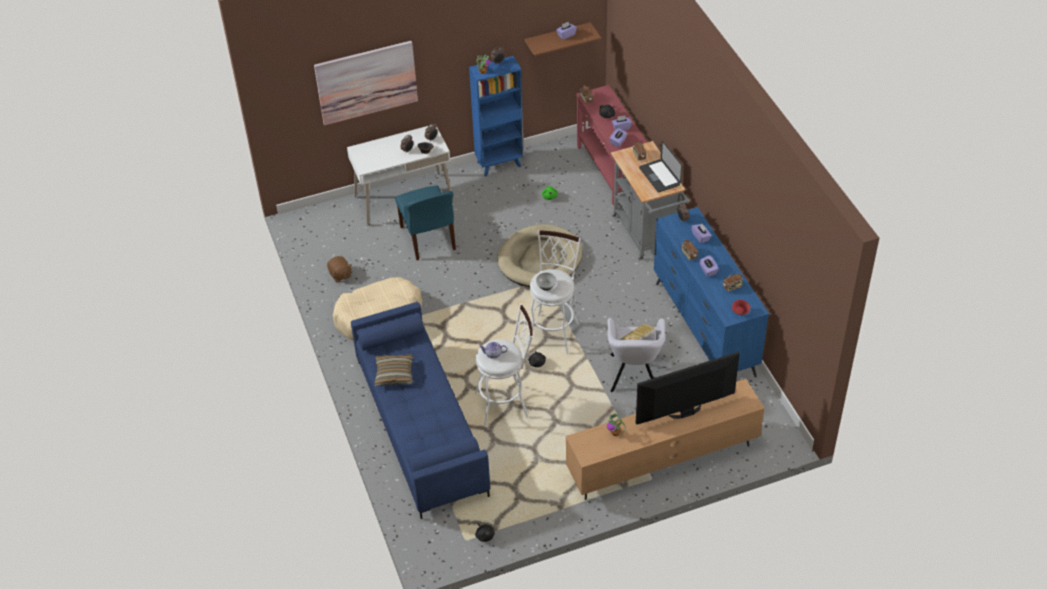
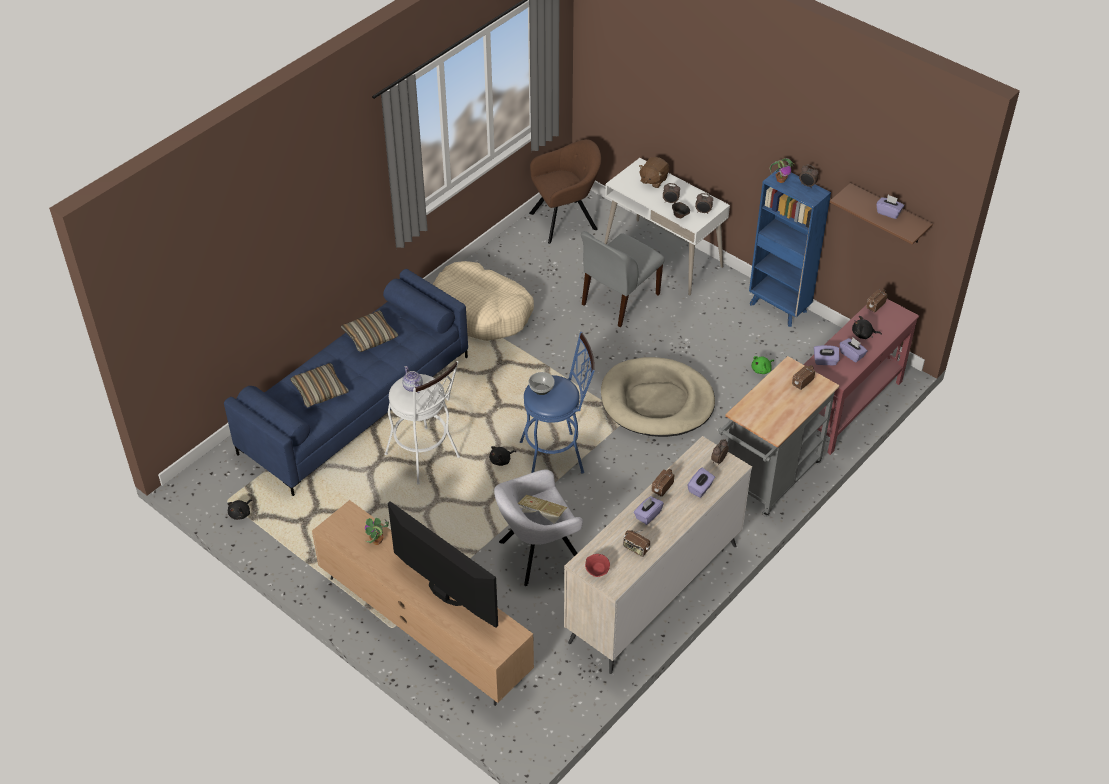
camera: 60 degrees right, 0 degrees up
(321, 234) = (566, 220): none -> brown armchair
(340, 275) = (520, 258): brown plush toy -> brown plush toy (653, 180)
(366, 82) = (676, 100): picture -> none
(428, 239) = (619, 300): blue chair -> grey chair
(430, 423) = (320, 390): none -> pillow
(554, 330) = (558, 456): white stool -> blue stool
(659, 176) = (781, 414): laptop -> none
(704, 329) = (653, 593): blue dresser -> beige dresser

